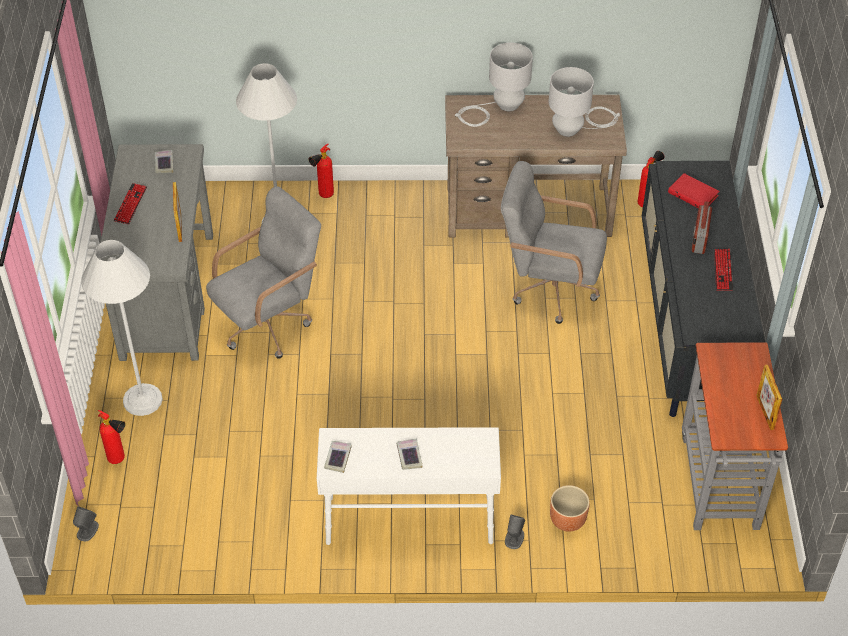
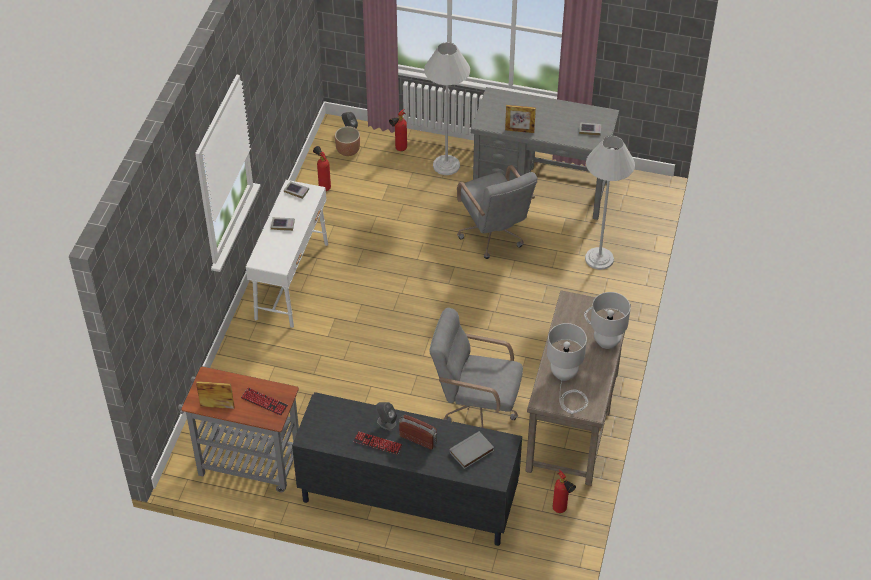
camera: 105 degrees right, 0 degrees up
(130, 204) = (551, 109): keyboard -> keyboard (264, 402)
(323, 196) = (625, 290): fire extinguisher -> fire extinguisher (323, 186)
(514, 538) = (253, 332): grey speaker -> grey speaker (386, 423)
(549, 291) = (475, 411): grey office chair -> grey office chair turned 105 degrees counterclockwise
(568, 520) = (255, 365): brown planter -> brown planter (347, 150)
(694, 194) = (472, 452): red book -> grey book

